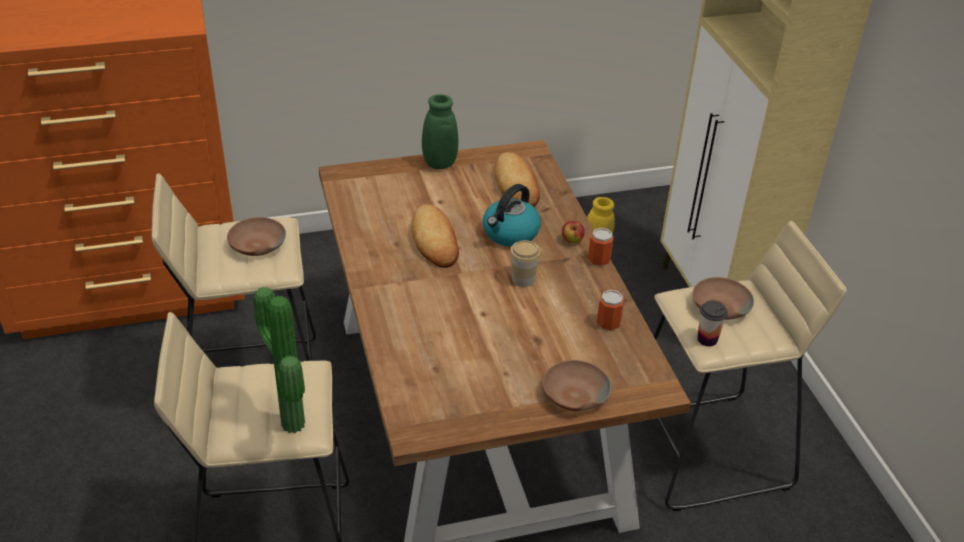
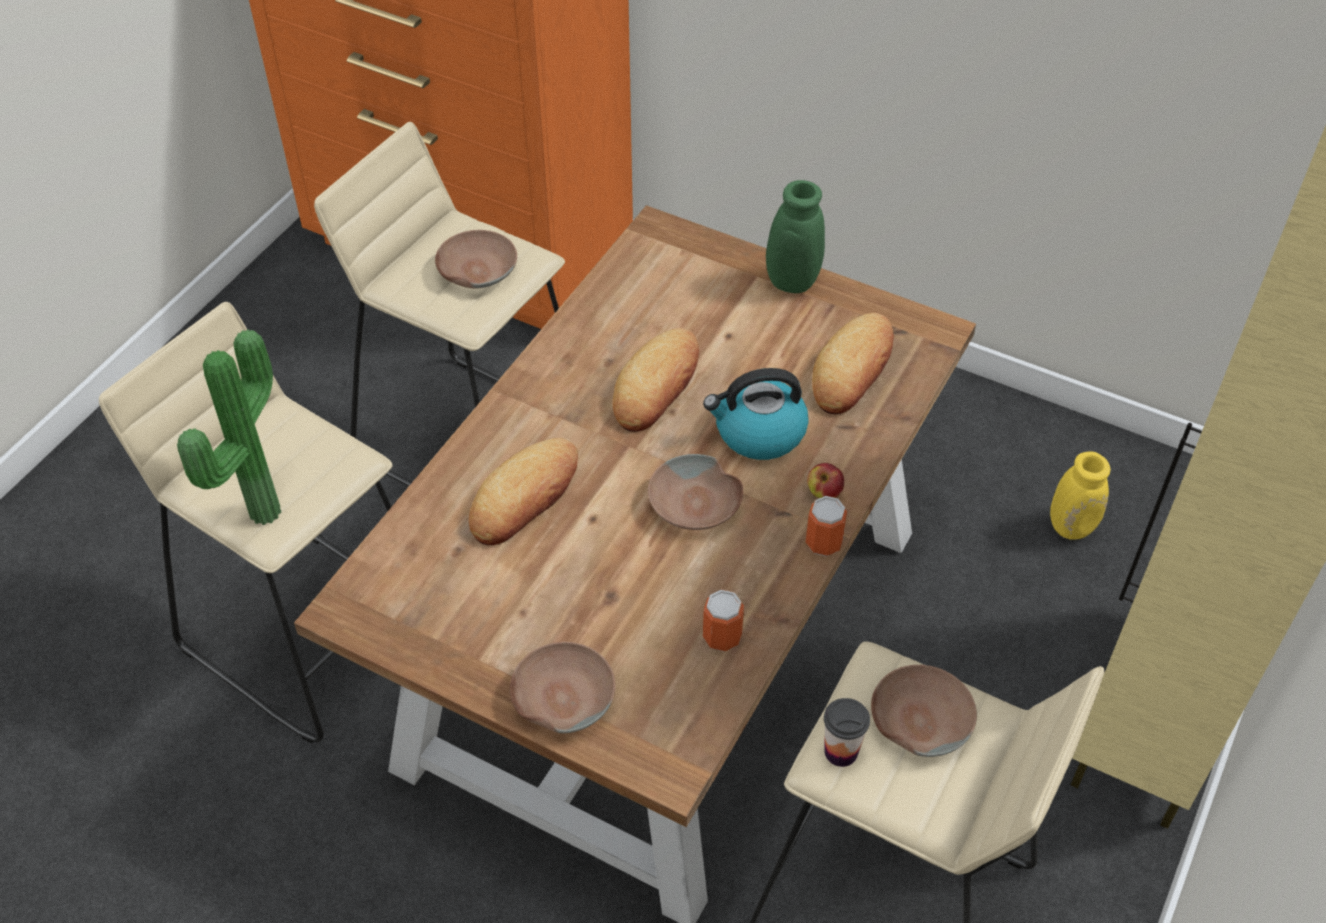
camera: 45 degrees right, 10 degrees up
(437, 325) = (525, 497): none -> bread
(523, 279) = (695, 505): cup -> brown bowl

